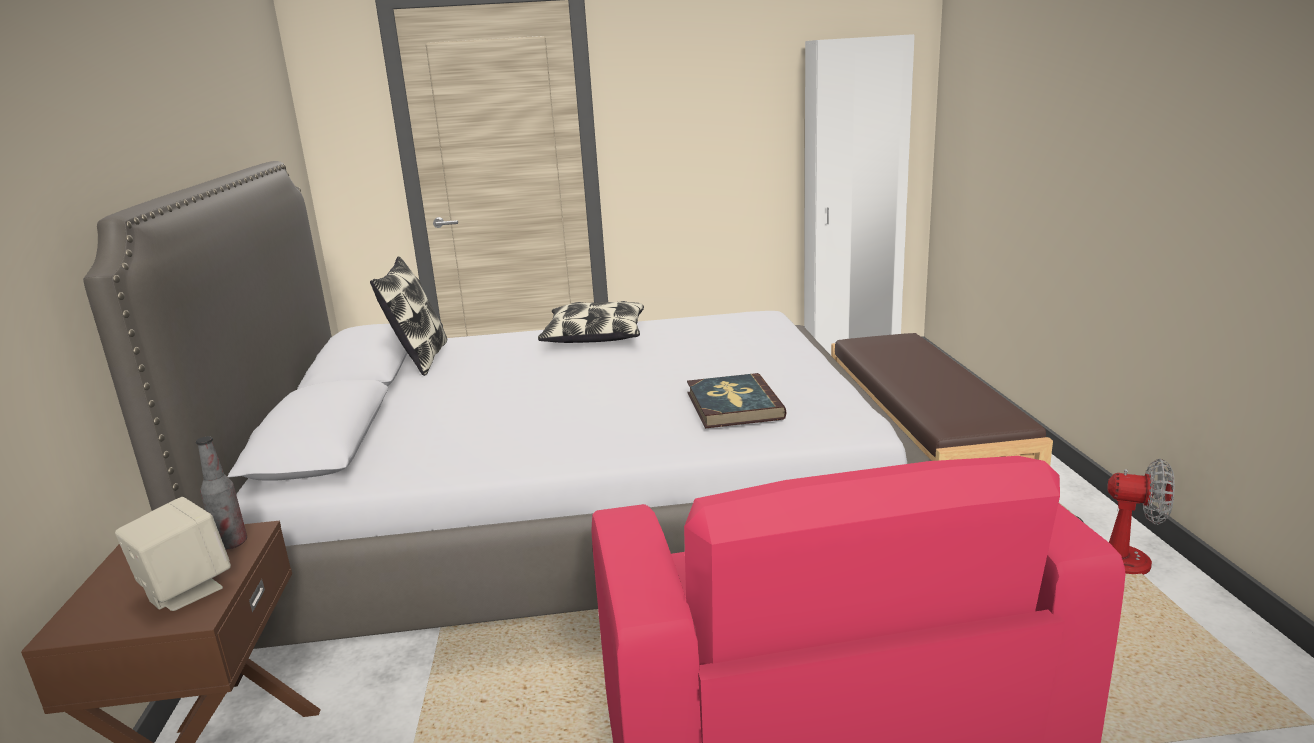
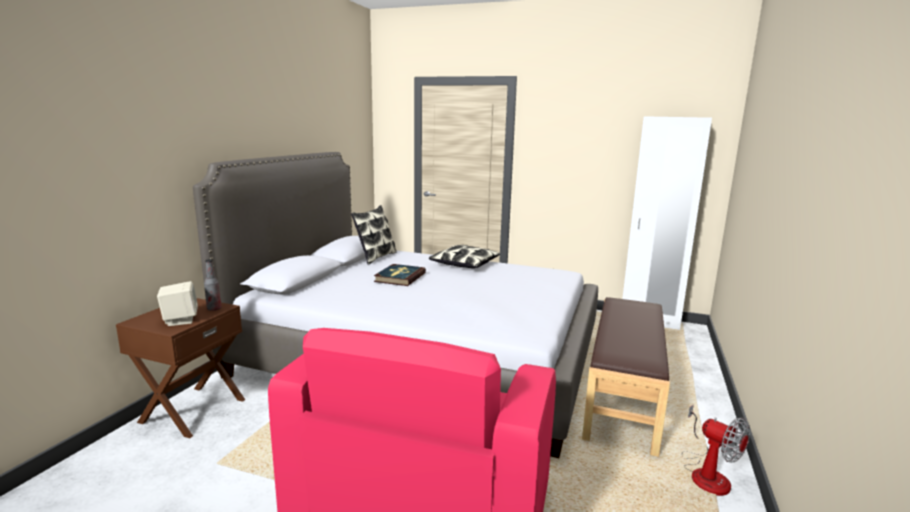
camera: 25 degrees right, 5 degrees down
(733, 405) = (480, 311): book -> book (400, 277)

